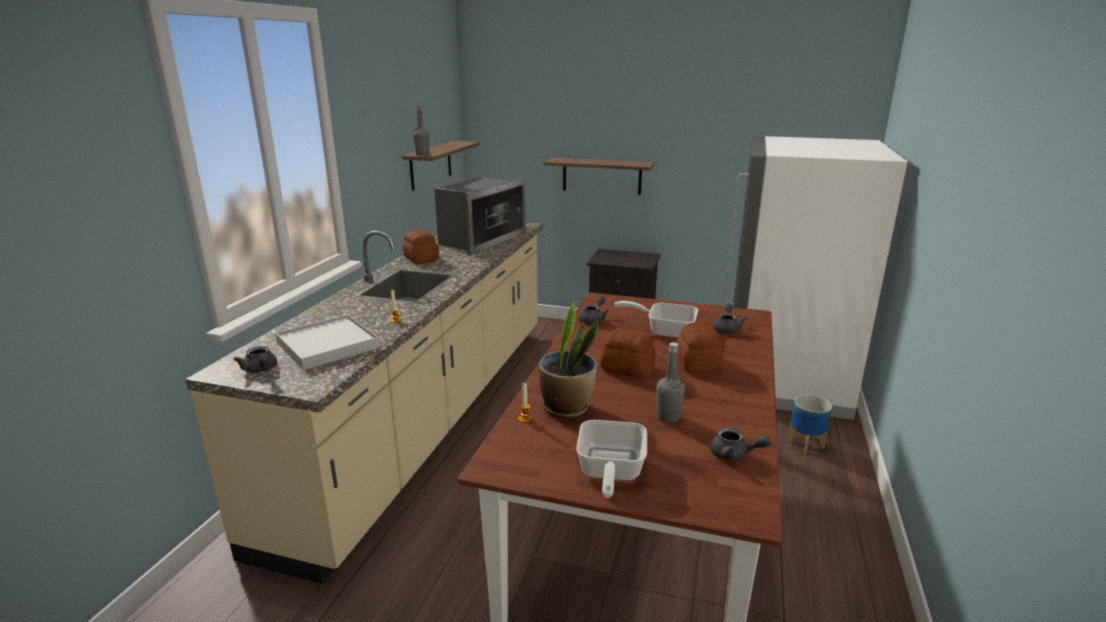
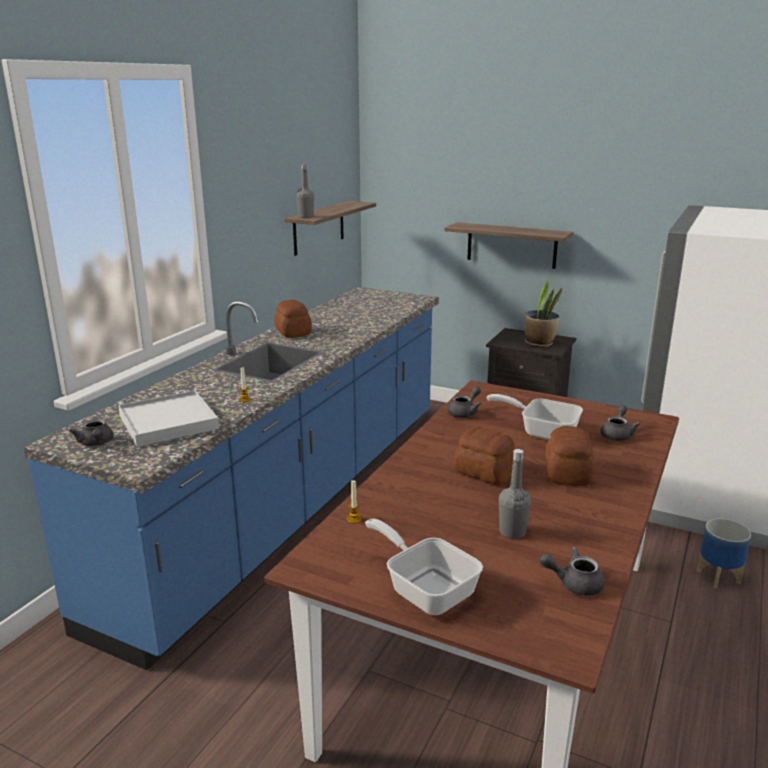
camera: 10 degrees right, 0 degrees up
(431, 417) = (293, 504): beige counter -> blue counter
(480, 239) = (364, 313): microwave -> none
(566, 407) = (403, 511): potted plant -> potted plant (539, 344)
(609, 473) = (425, 588): frying pan -> frying pan turned 120 degrees clockwise
(734, 455) = (574, 584): grey teapot -> grey teapot turned 150 degrees clockwise

